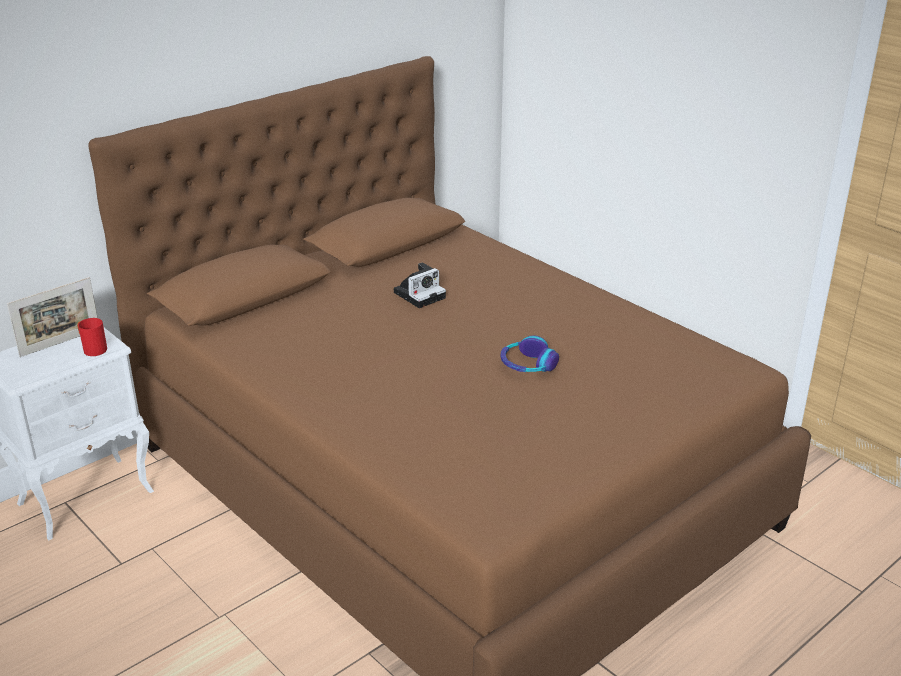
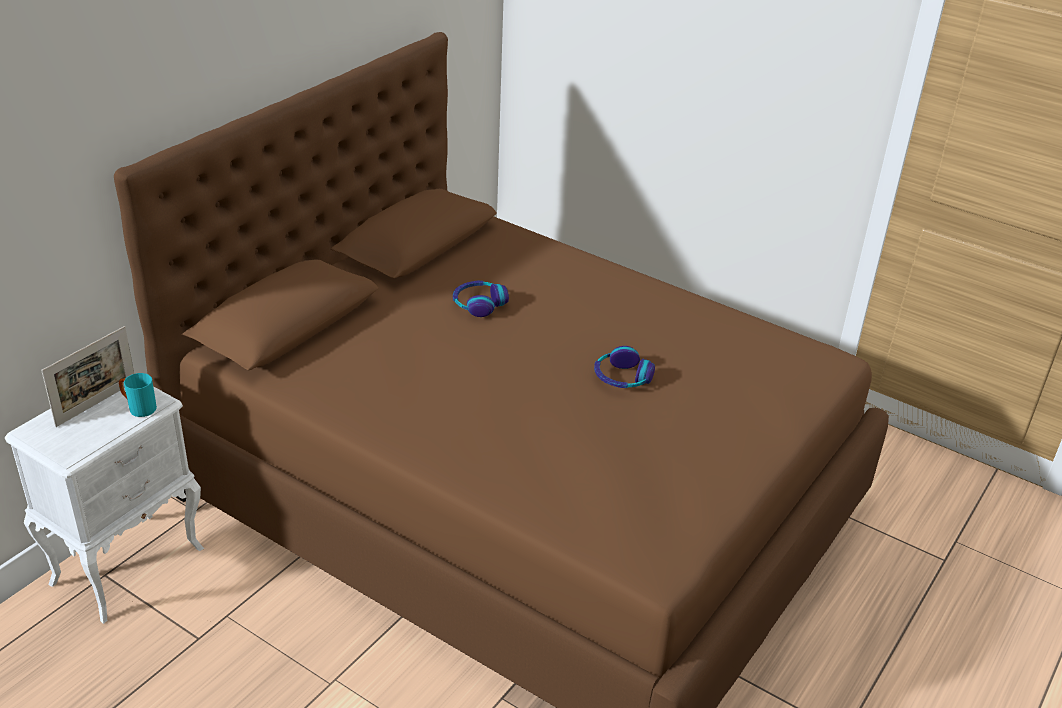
camera: 15 degrees left, 5 degrees up
(92, 349) = (138, 408): red mug -> turquoise mug
(420, 294) = (479, 304): camera -> headphones

